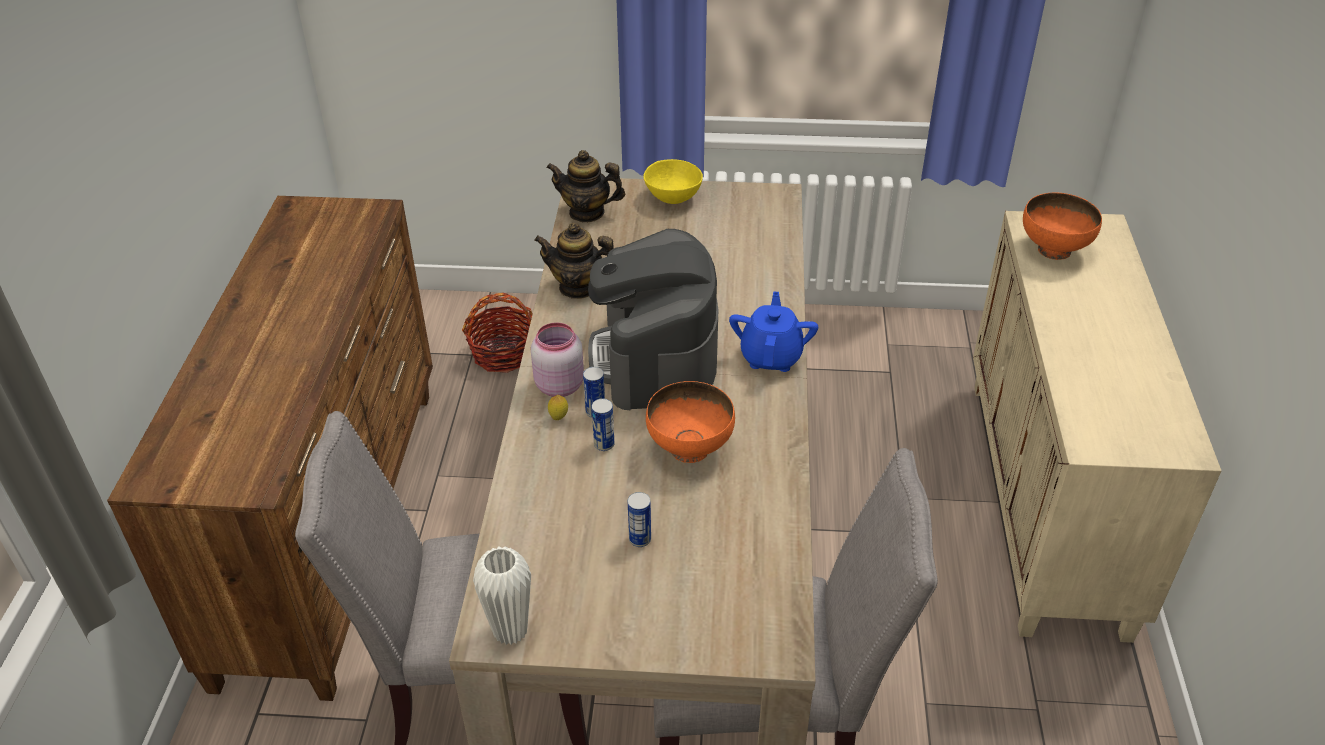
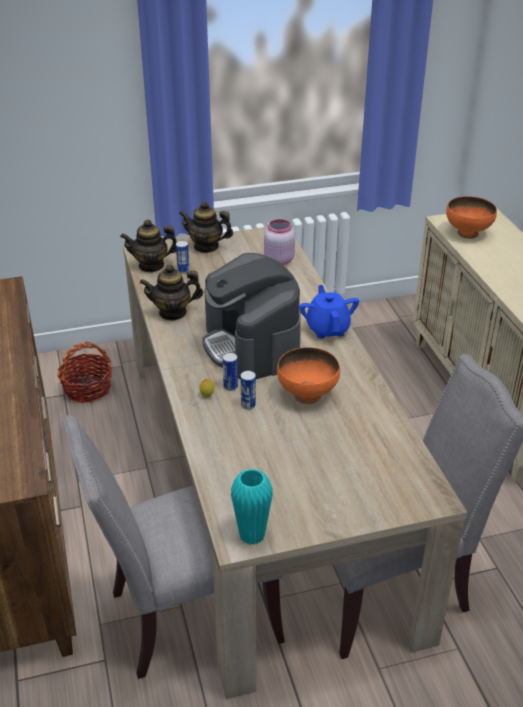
camera: 20 degrees left, 5 degrees down
(510, 631) = (252, 535): white vase -> turquoise vase
(558, 385) = (195, 376): pink jar -> pink jar (278, 260)
(640, 539) = (306, 457): can -> can (183, 271)
(673, 198) = (206, 246): yellow bowl -> teapot

